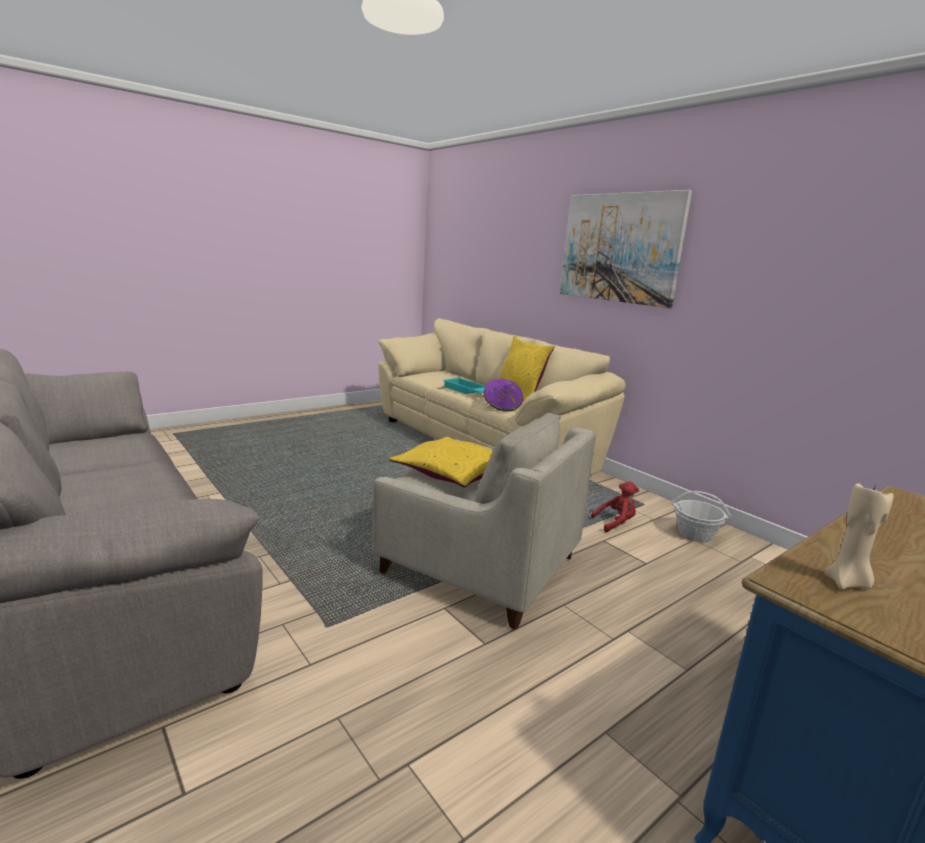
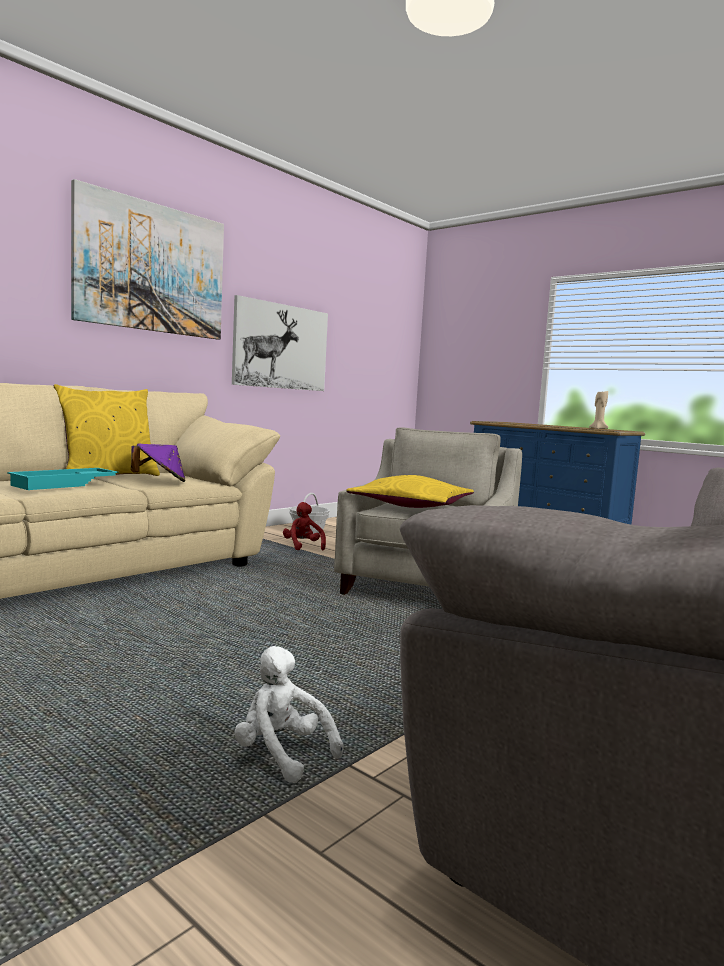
camera: 100 degrees left, 10 degrees down
(241, 482) = (281, 754): none -> white plush toy
(757, 317) = (281, 346): none -> picture

